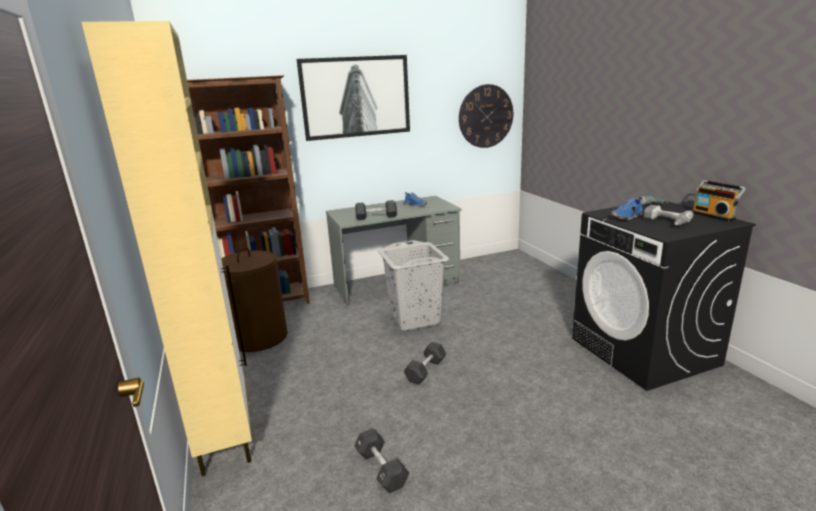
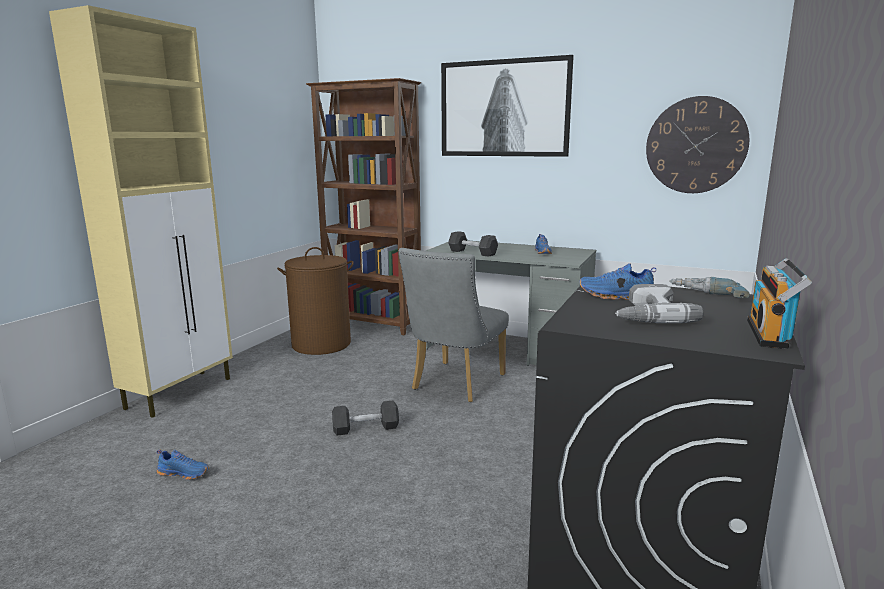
camera: 45 degrees right, 5 degrees down
(381, 469) = (184, 473): black dumbbell -> blue shoe
(415, 319) = (454, 384): grey laundry basket -> grey chair

